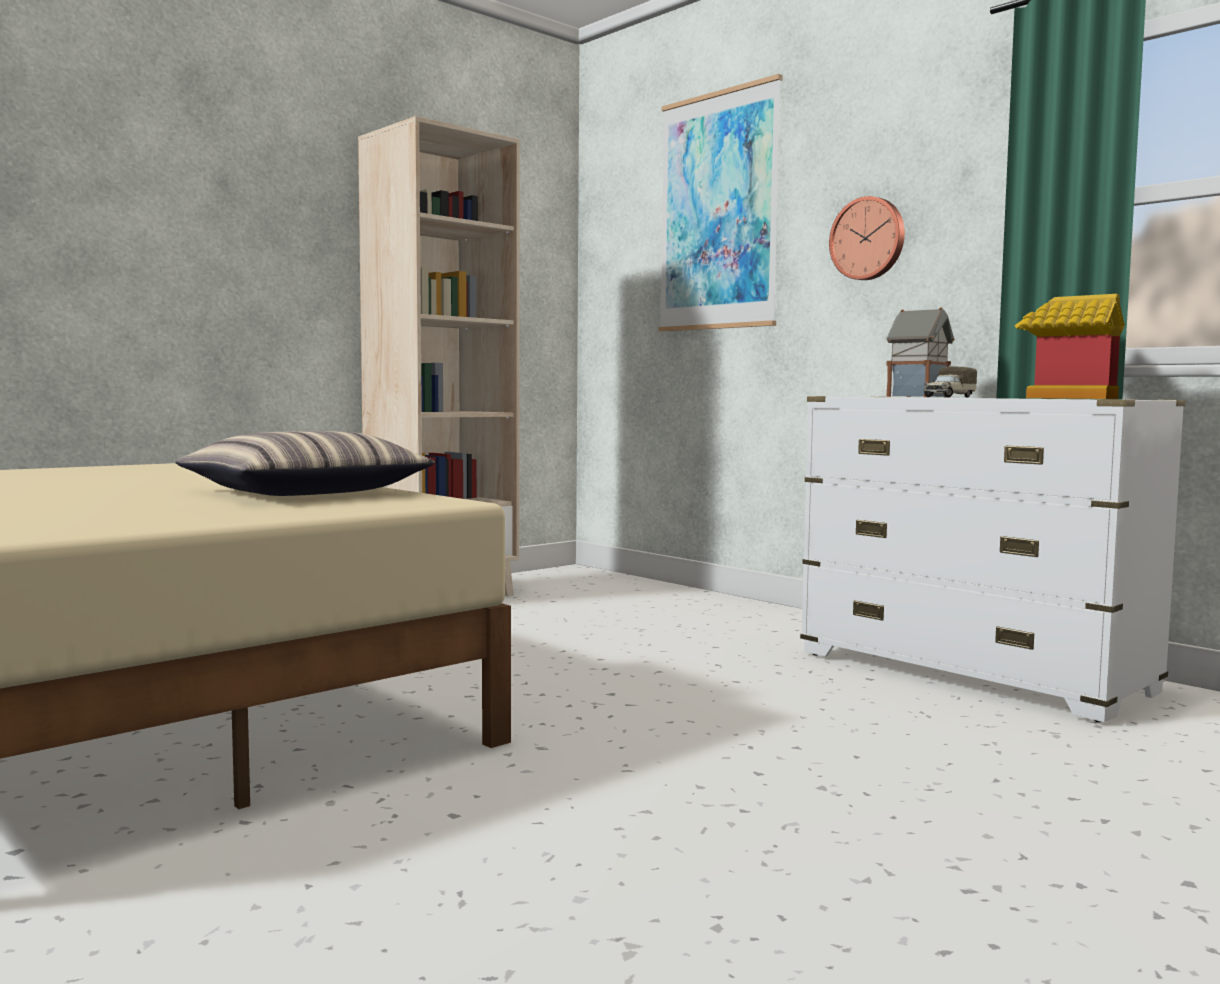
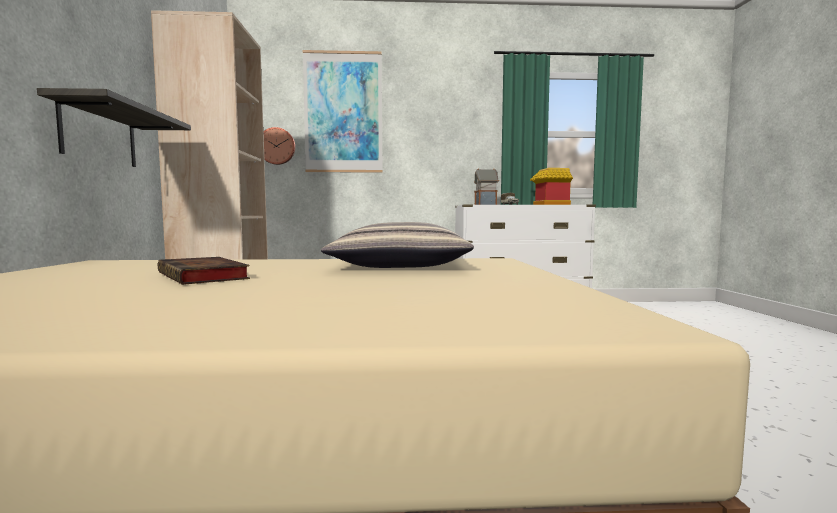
camera: 50 degrees left, 0 degrees up
(114, 482) = (204, 277): none -> book
(254, 315) = (99, 135): none -> shelf
(868, 239) = (432, 136): wall clock -> wall clock (277, 146)

